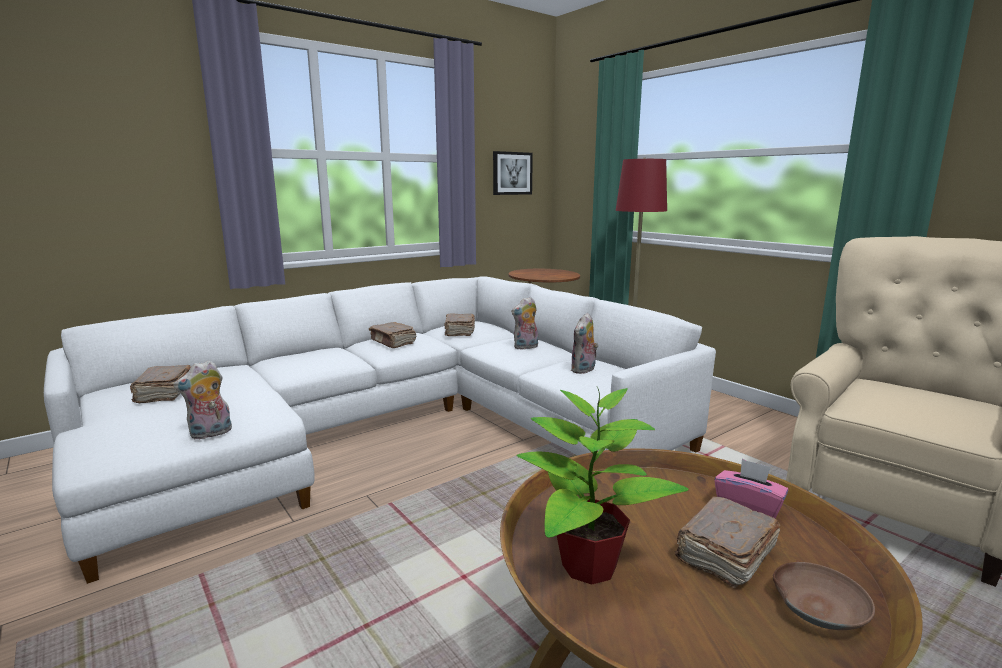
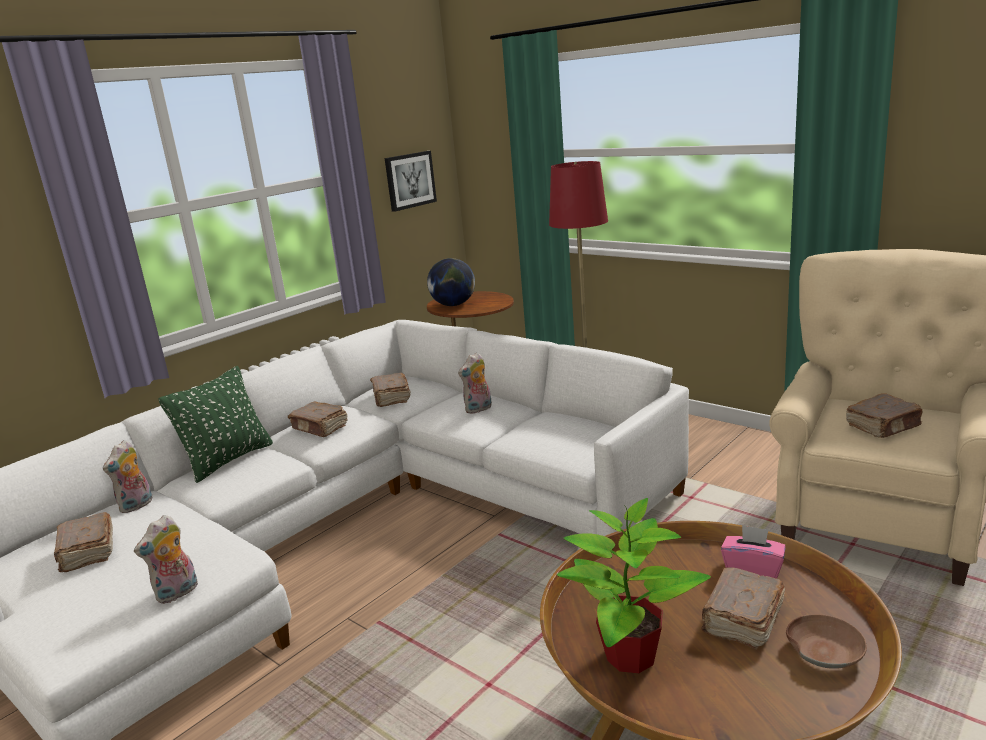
camera: 10 degrees left, 5 degrees up
(311, 353) = (228, 460): none -> green pillow
(530, 274) = (453, 305): none -> globe
(584, 370) = (554, 432): plush toy -> plush toy (137, 506)
(915, 404) = (883, 427): none -> brown book

